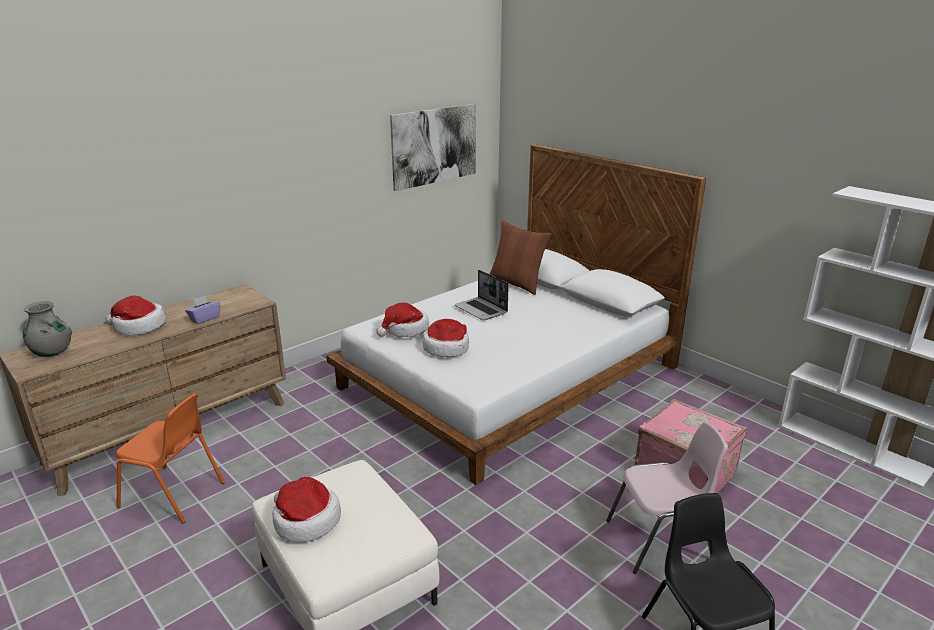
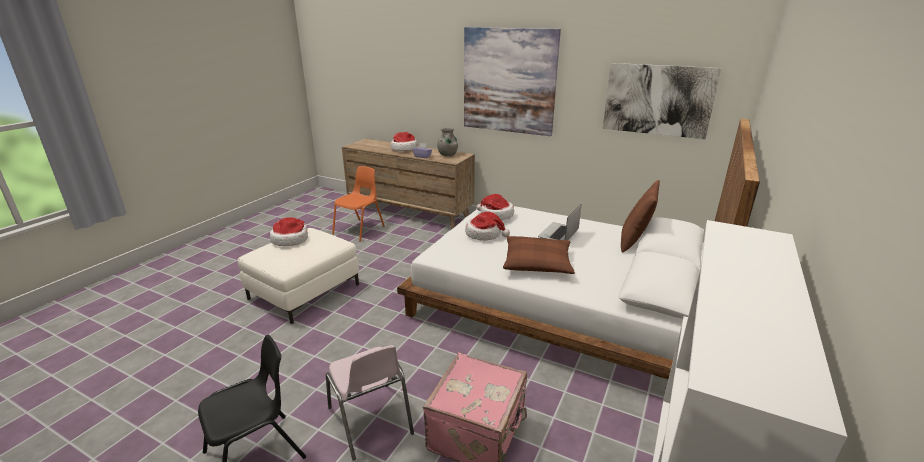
camera: 70 degrees right, 0 degrees up
(52, 352) = (370, 144): grey vase -> grey vase (447, 155)
(173, 495) = (360, 230): orange chair -> orange chair turned 150 degrees counterclockwise
(277, 163) = (509, 81): none -> picture
(534, 335) = (537, 263): none -> brown pillow

